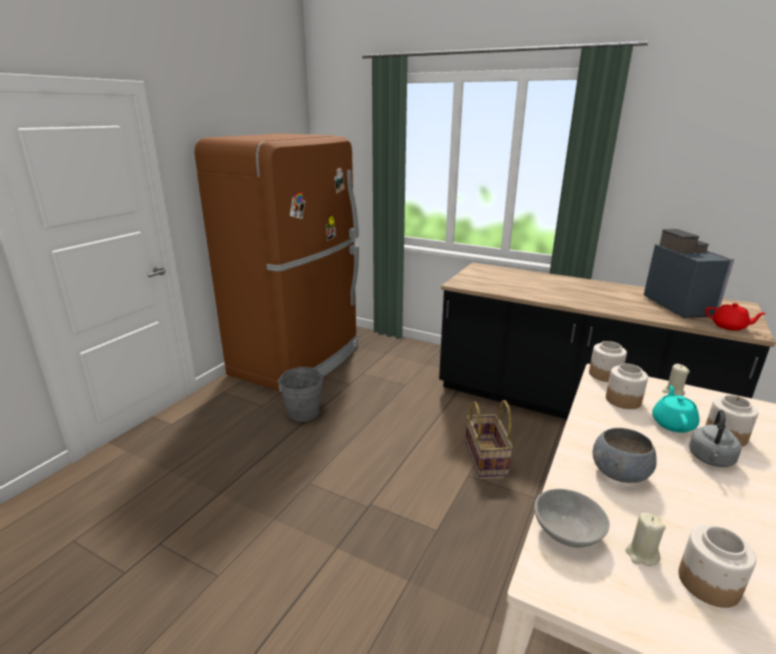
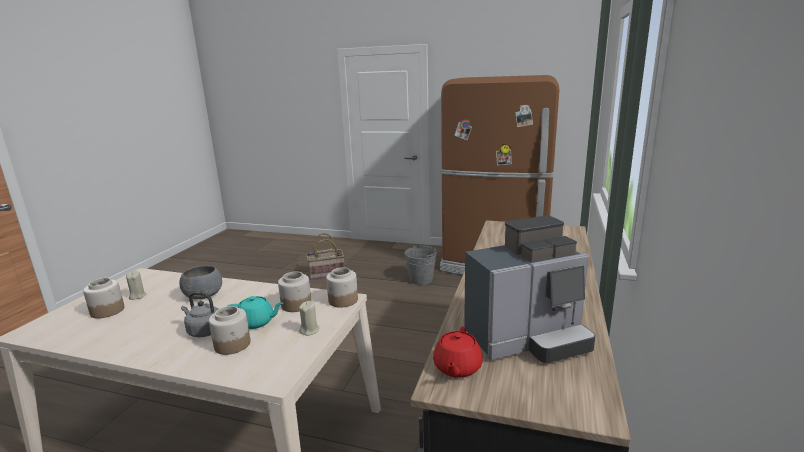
camera: 80 degrees right, 5 degrees down
(486, 458) = (390, 362): basket -> basket (326, 273)
(567, 532) = (165, 279): grey bowl -> none

